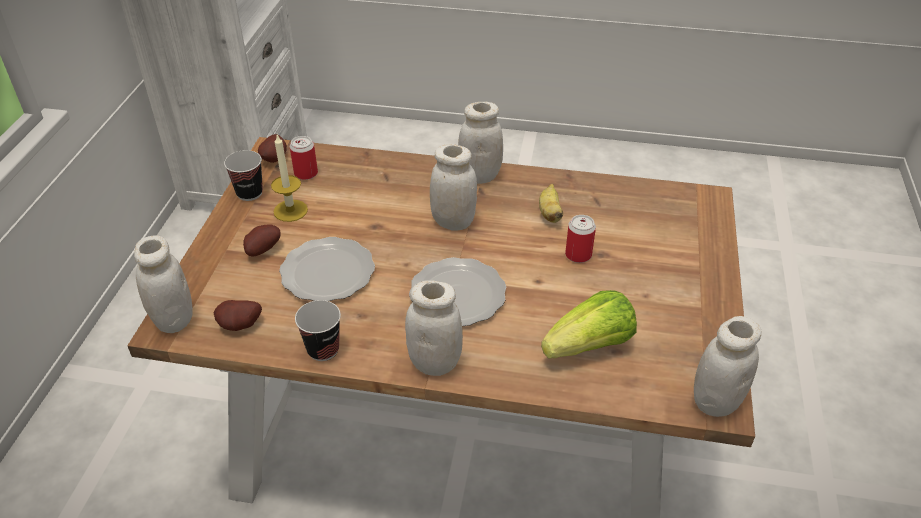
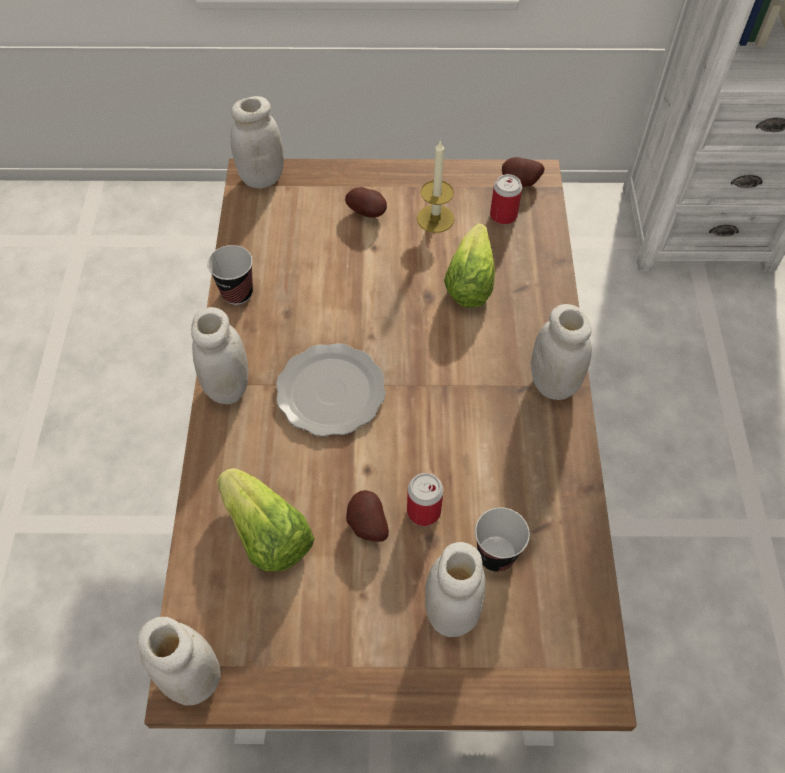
camera: 80 degrees right, 15 degrees up
(240, 326) = (259, 225): potato -> potato (366, 525)
(249, 193) = (455, 179): cup -> cup (496, 555)
(329, 273) = (344, 273): plate -> none
(365, 200) = (471, 278): none -> lettuce
(453, 222) = (454, 369): white jar -> white jar (451, 611)
(550, 213) = (498, 471): banana -> none

